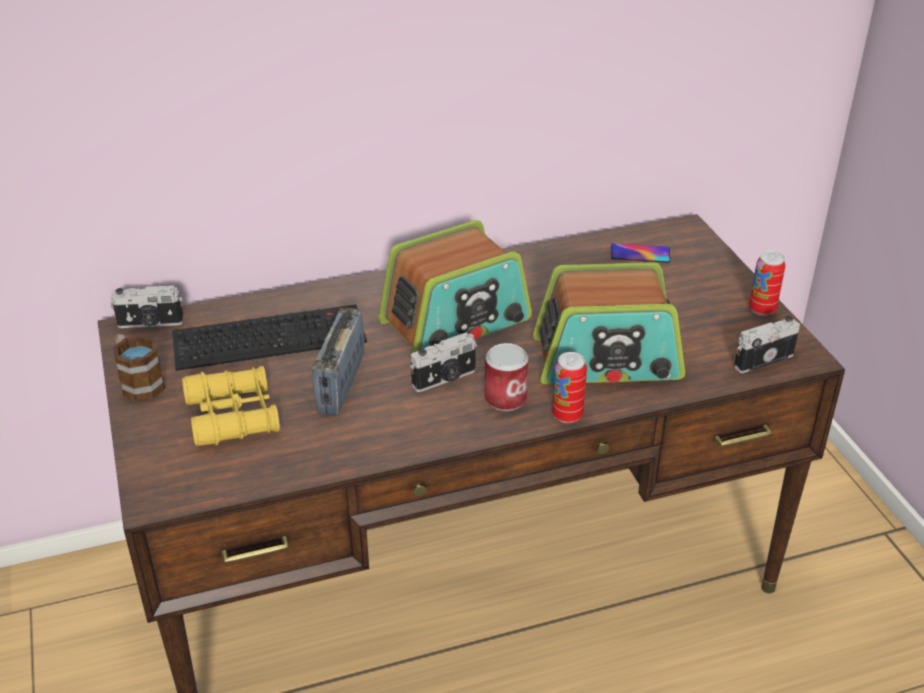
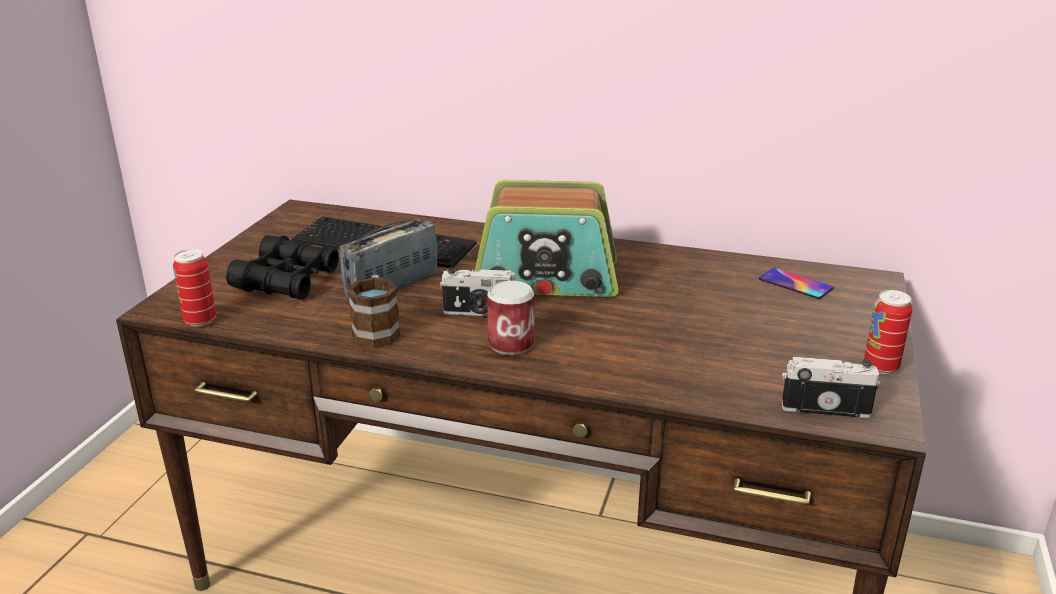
camera: 35 degrees right, 10 degrees down
(139, 382) = (259, 240): mug -> mug (377, 330)
(150, 324) = (318, 210): camera -> none
(233, 416) = (286, 280): yellow binoculars -> black binoculars
(567, 415) = (550, 376): can -> can (200, 320)
(607, 359) = (649, 349): radio -> none

